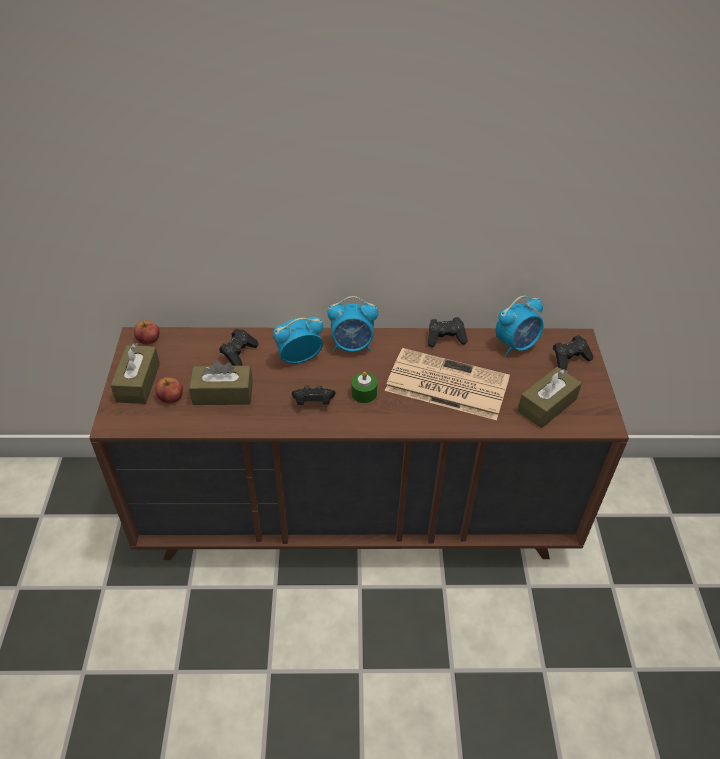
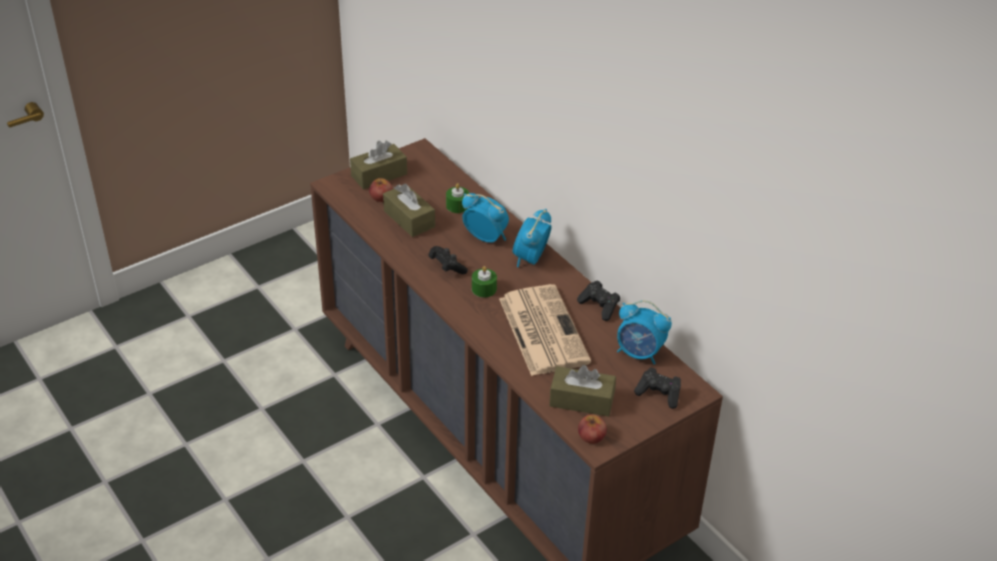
camera: 55 degrees right, 5 degrees down
(148, 339) = (425, 155): apple -> apple (591, 436)
(239, 354) = (457, 206): black game controller -> green candle
(352, 346) = (530, 259): alarm clock -> alarm clock turned 60 degrees clockwise

